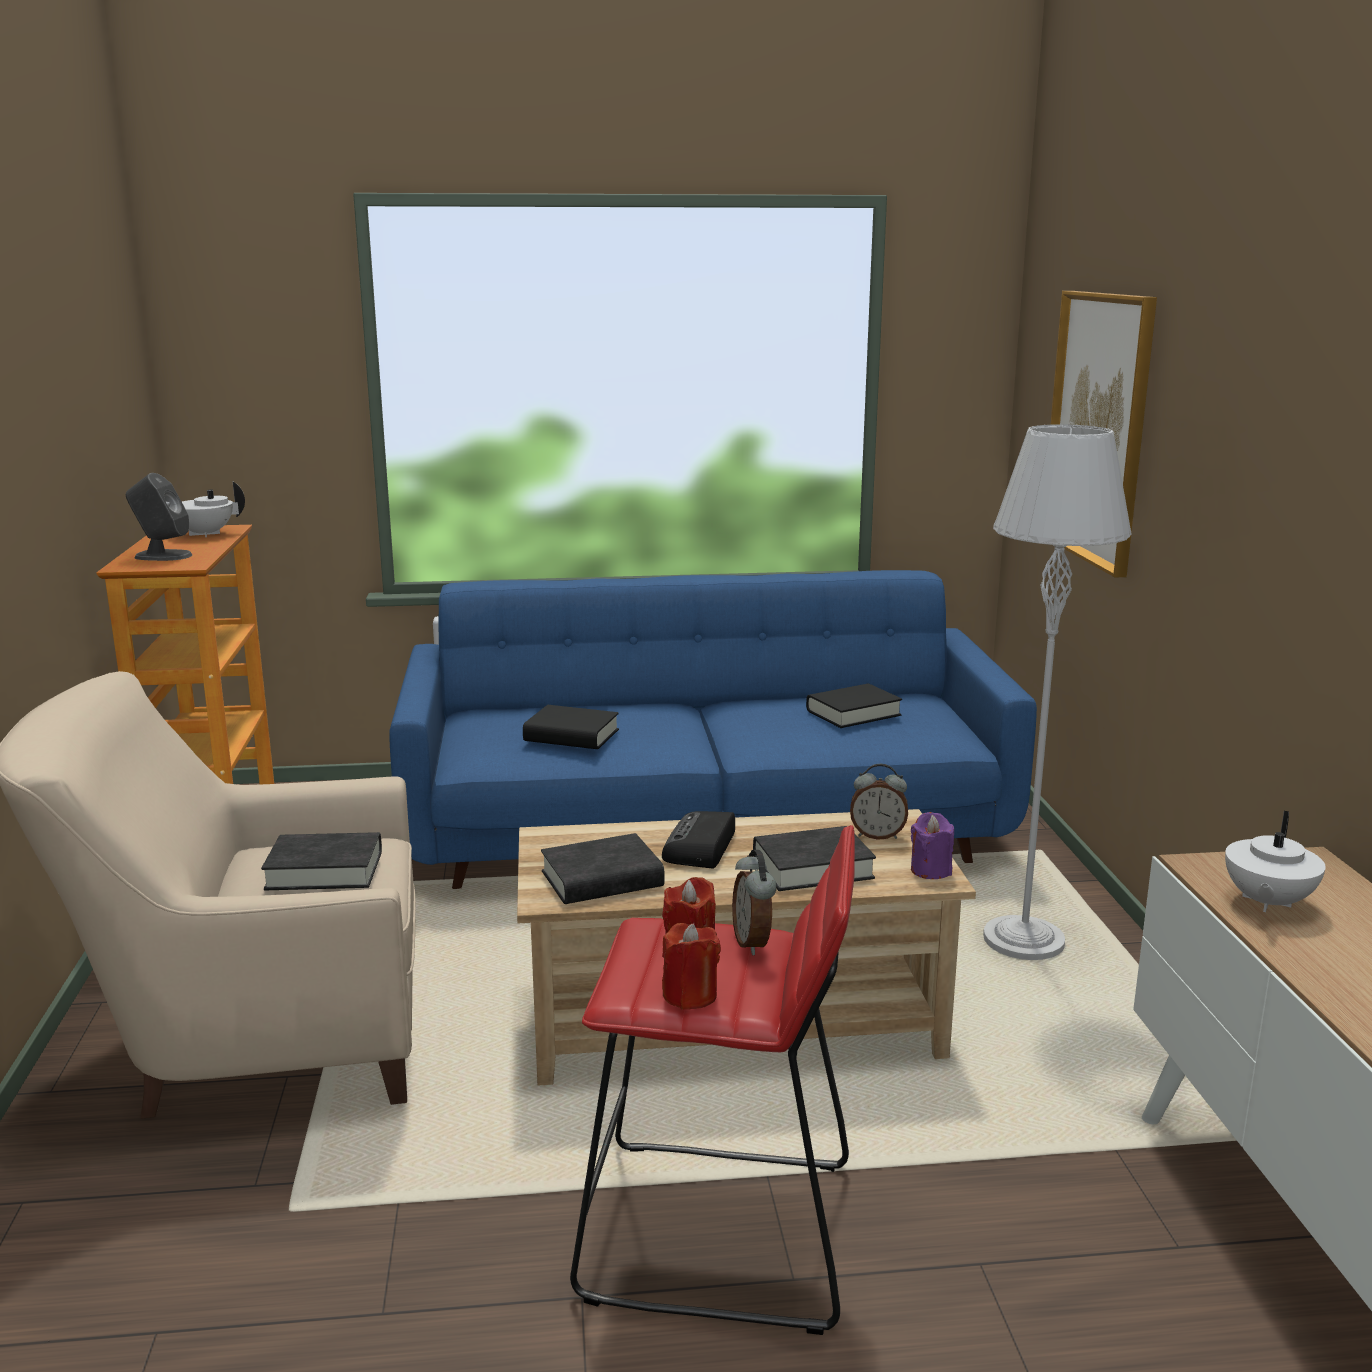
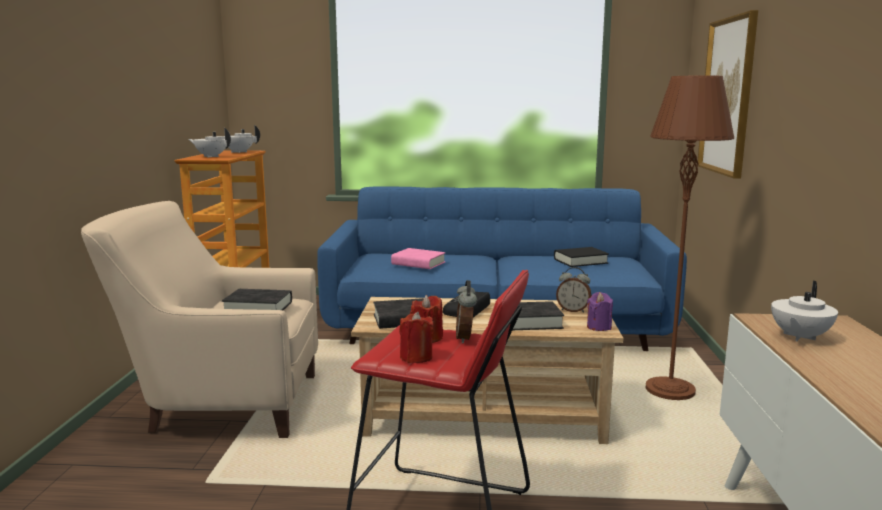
camera: 10 degrees right, 5 degrees down
(162, 556) = (211, 156): grey speaker -> white teapot
(571, 736) = (418, 263): black book -> pink book
(1023, 941) = (669, 390): grey floor lamp -> brown floor lamp

